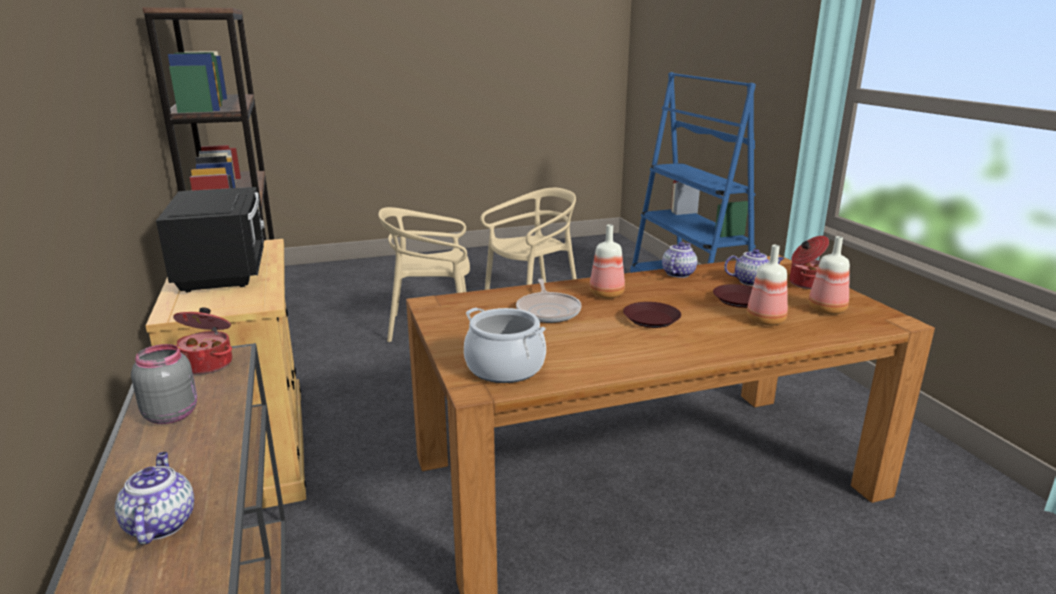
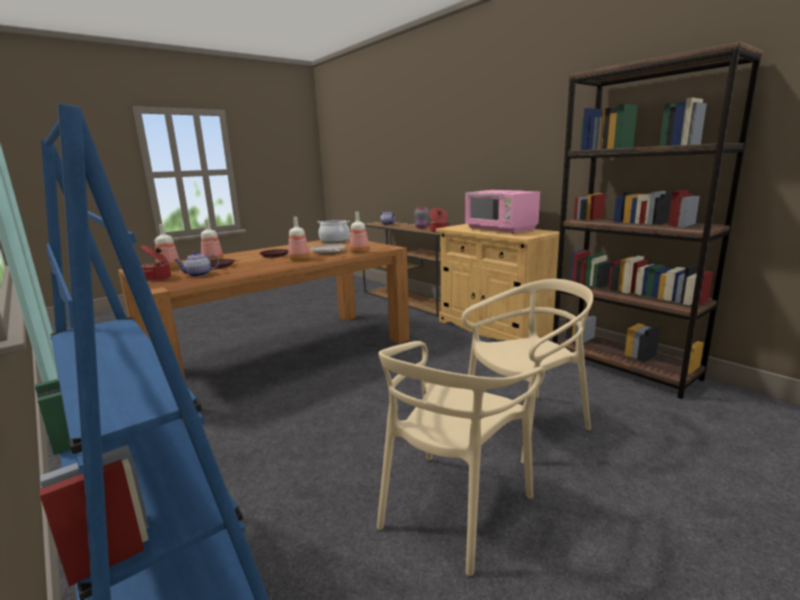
camera: 160 degrees right, 5 degrees down
(224, 271) = (500, 230): black microwave -> pink microwave
(497, 298) = (360, 252): none -> bottle
(678, 273) = (249, 273): teapot -> none

